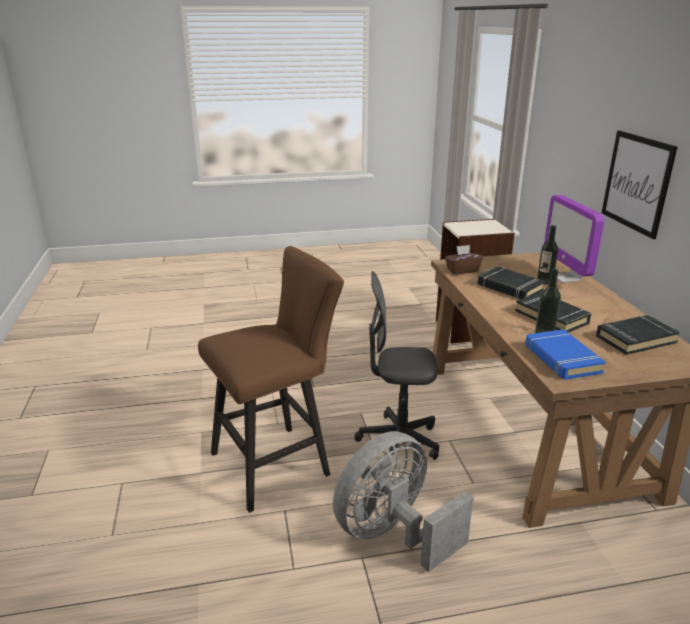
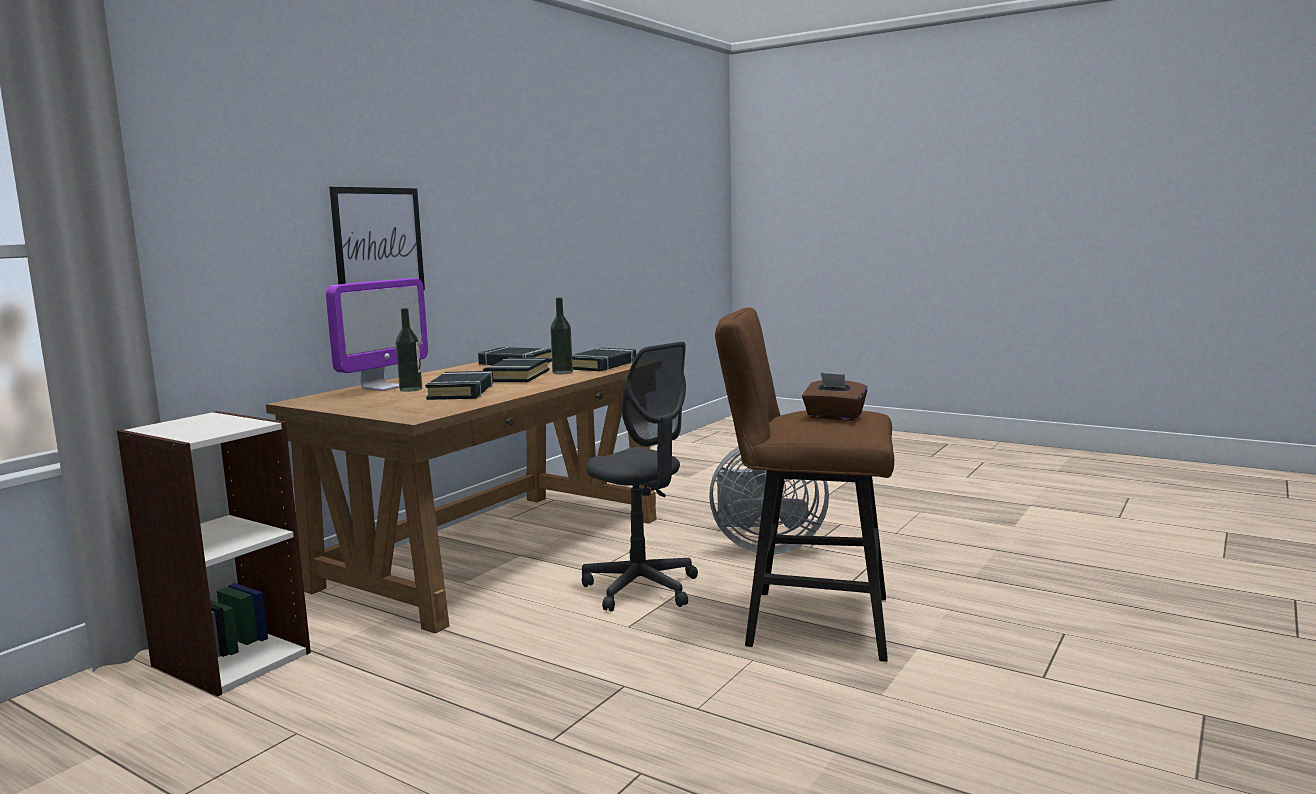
camera: 135 degrees left, 15 degrees down
(462, 270) = (434, 409): brown tissue box -> brown tissue box (834, 417)
(561, 359) = (602, 365): blue book -> black book

